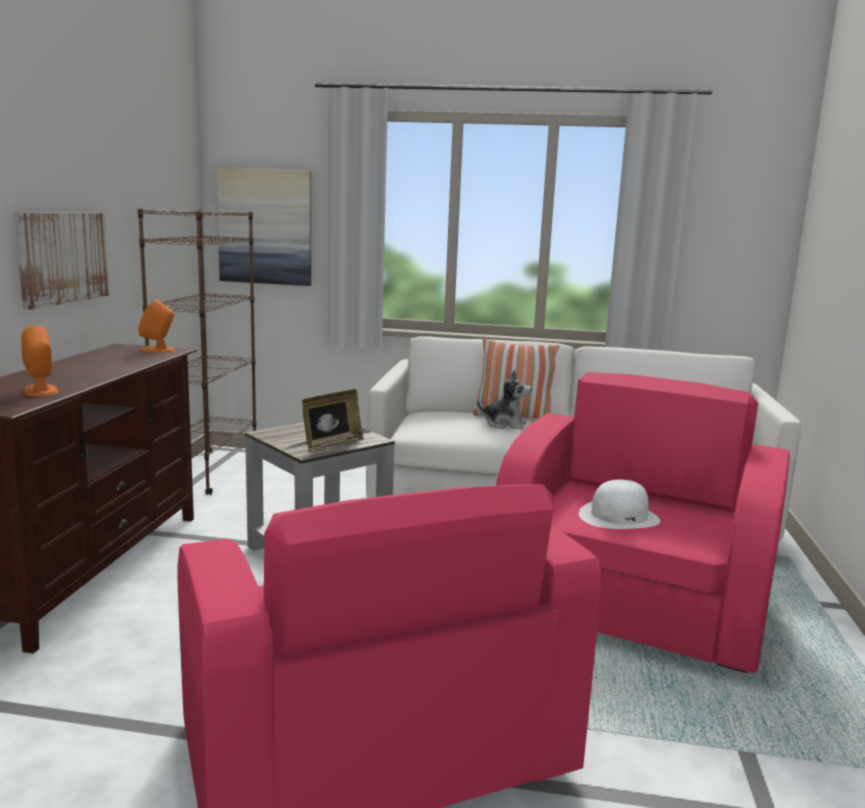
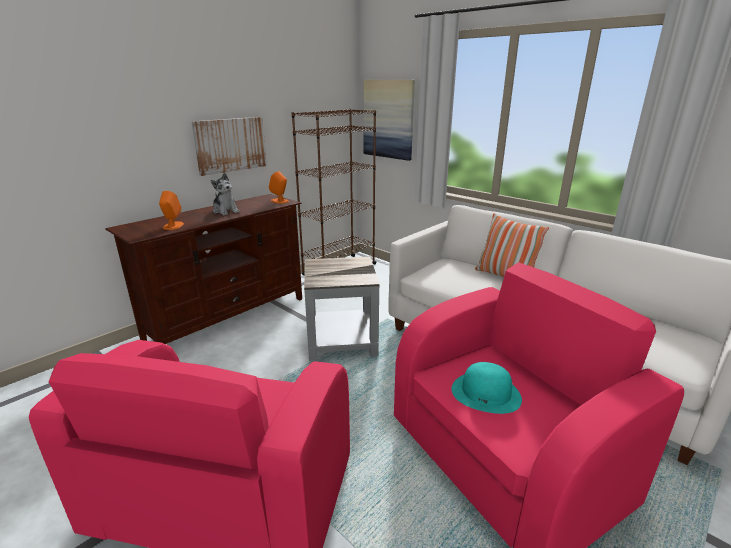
camera: 35 degrees right, 10 degrees up
(332, 445) = (336, 279): picture frame -> none
(504, 424) = (485, 283): plush toy -> plush toy (226, 211)
(619, 517) = (486, 393): white hat -> turquoise hat

